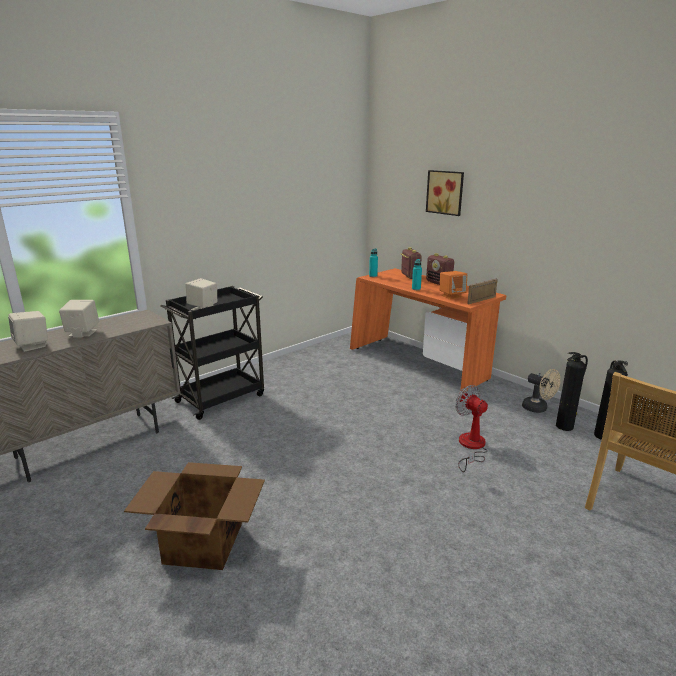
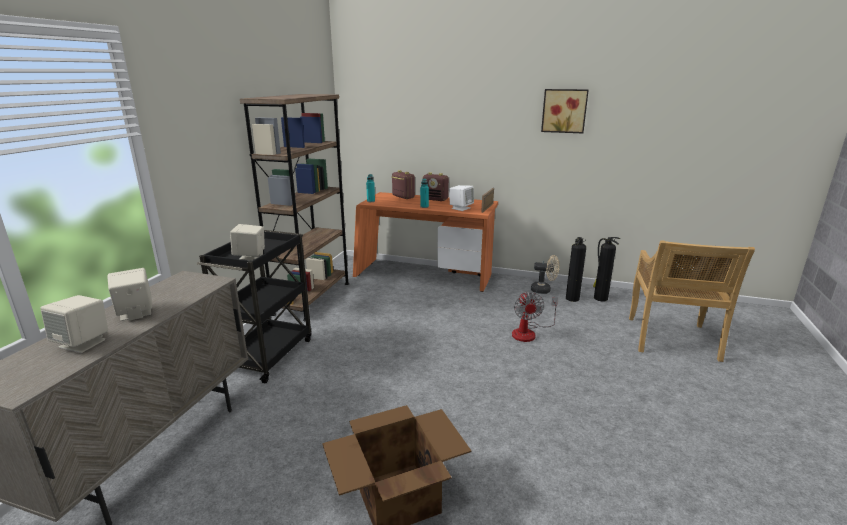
camera: 30 degrees left, 0 degrees up
(298, 360) = (312, 298): none -> brown bookcase
(445, 192) = (428, 116): picture -> picture (564, 111)
(451, 296) = (461, 208): orange speaker -> white speaker
(471, 447) = (529, 332): fan -> fan turned 120 degrees counterclockwise

